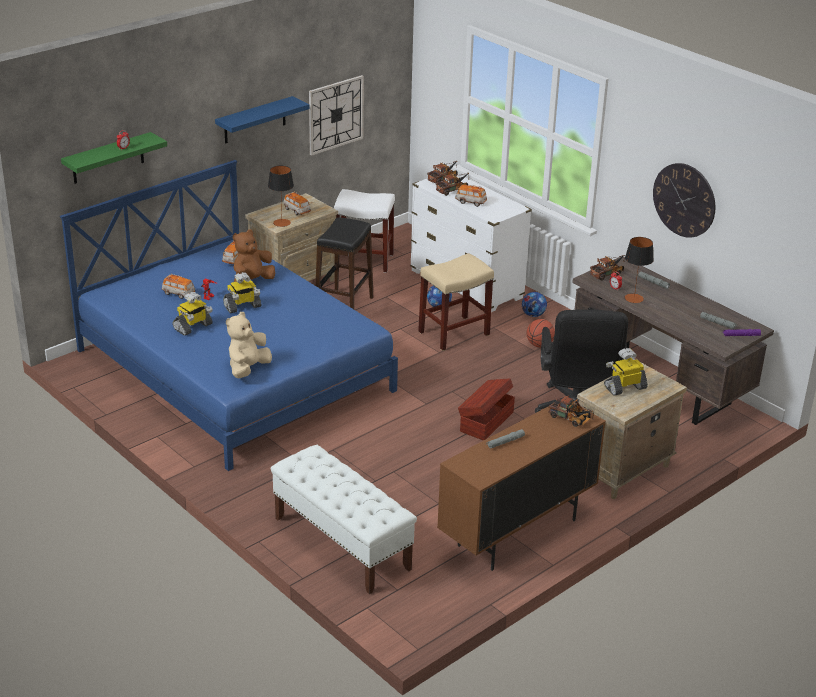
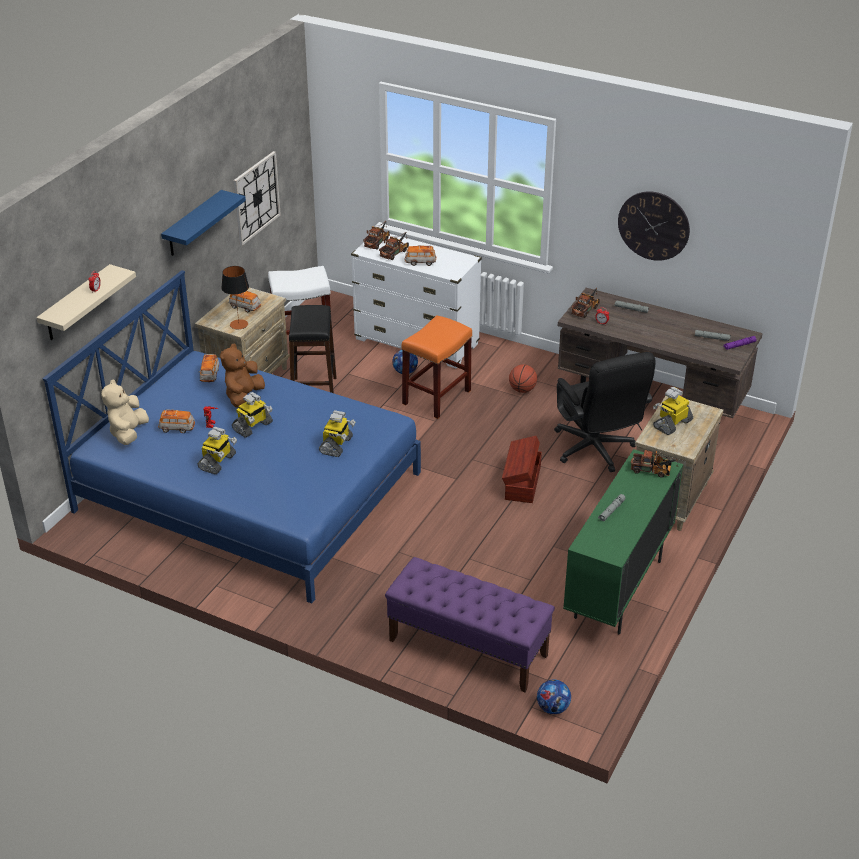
camera: 20 degrees left, 5 degrees up
(108, 158) = (76, 304): green shelf -> beige shelf
(248, 369) = (304, 495): beige plush toy -> beige plush toy (128, 433)
(305, 337) = (337, 445): none -> toy robot
(341, 543) = (467, 648): white bench -> purple bench
(453, 334) = (436, 398): beige stool -> orange stool
(517, 533) = (618, 590): brown cabinet -> green cabinet
(533, 315) = (497, 359): football -> football (553, 708)
(634, 298) = (625, 329): table lamp -> none

